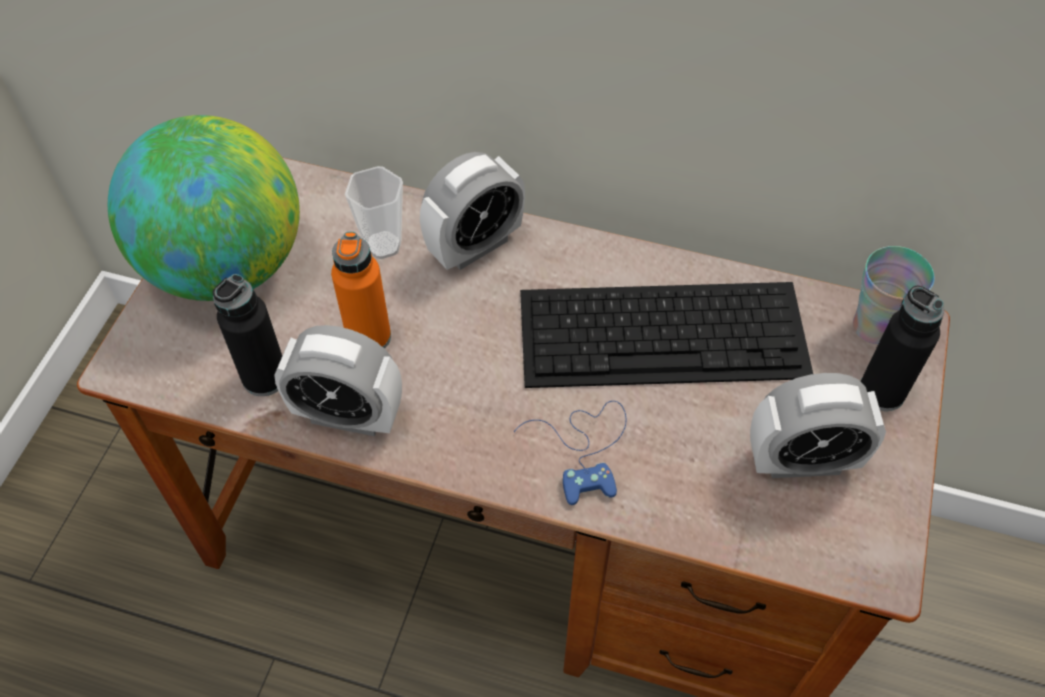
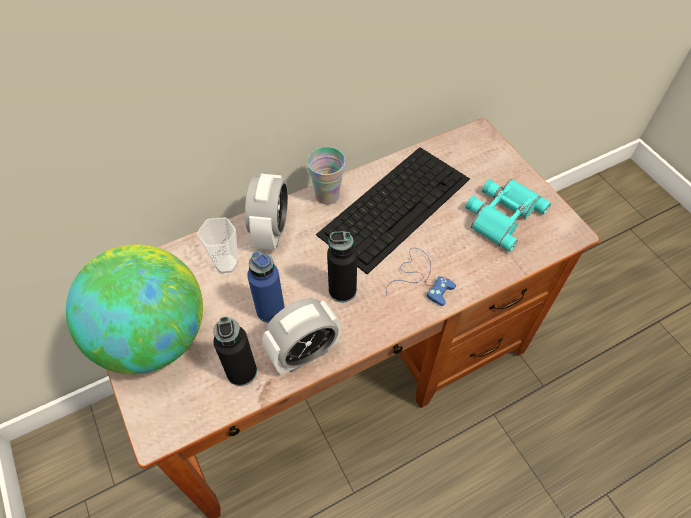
camera: 45 degrees left, 0 degrees up
(369, 337) = (270, 310): orange bottle -> blue bottle
(802, 461) = (501, 214): alarm clock -> turquoise binoculars
(874, 327) = (467, 142): cup -> cup (327, 195)
(881, 392) = (497, 165): black bottle -> black bottle (342, 290)

